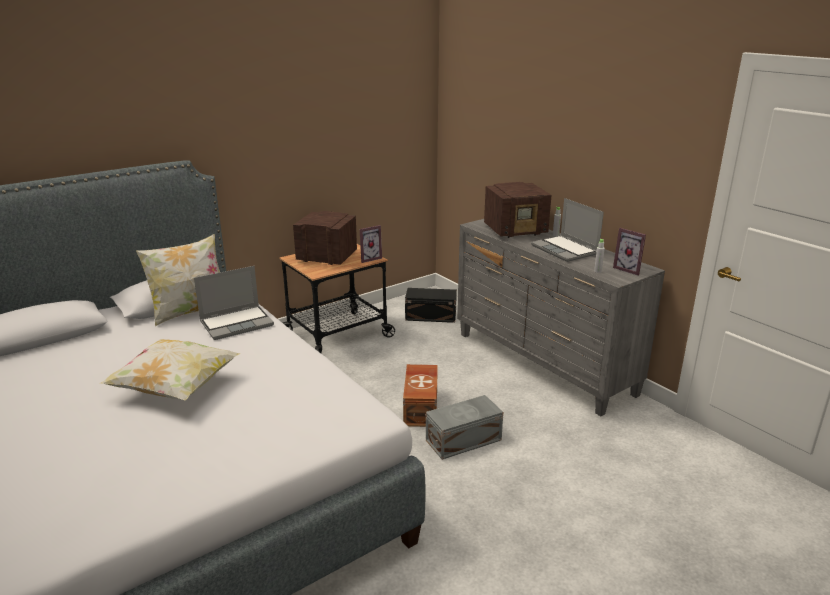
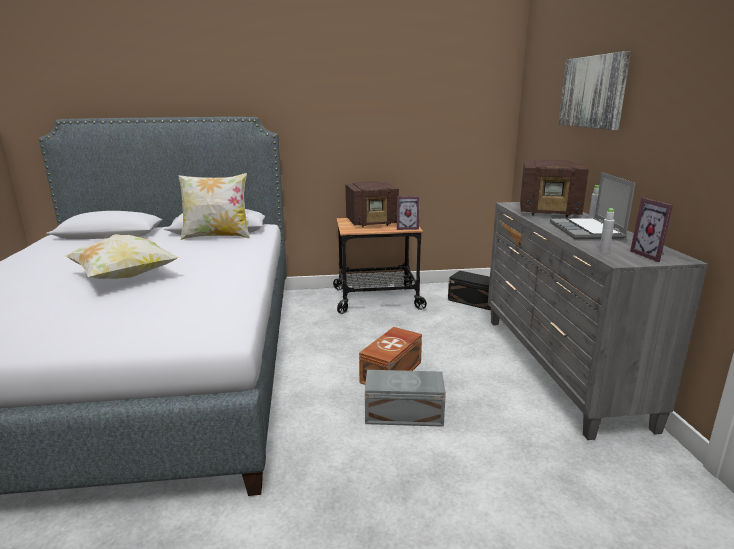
camera: 30 degrees right, 5 degrees down
(237, 323) = (235, 248): laptop -> none
(326, 257) = (372, 222): radio -> radio turned 120 degrees clockwise
(537, 122) = (593, 92): none -> picture

